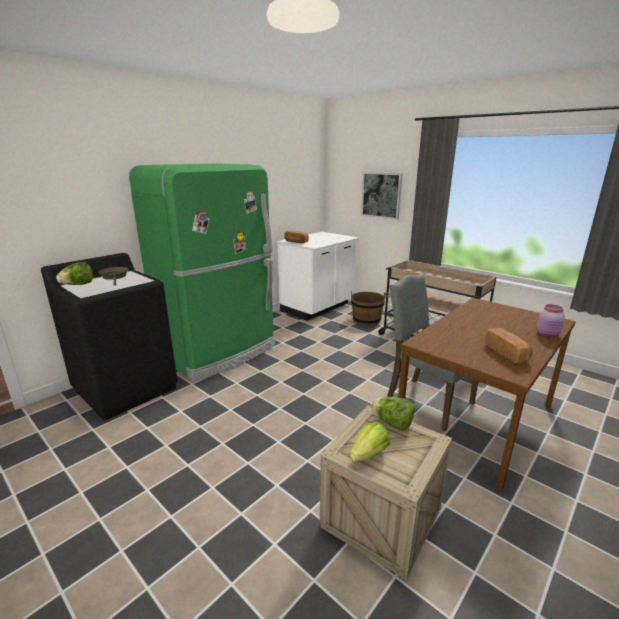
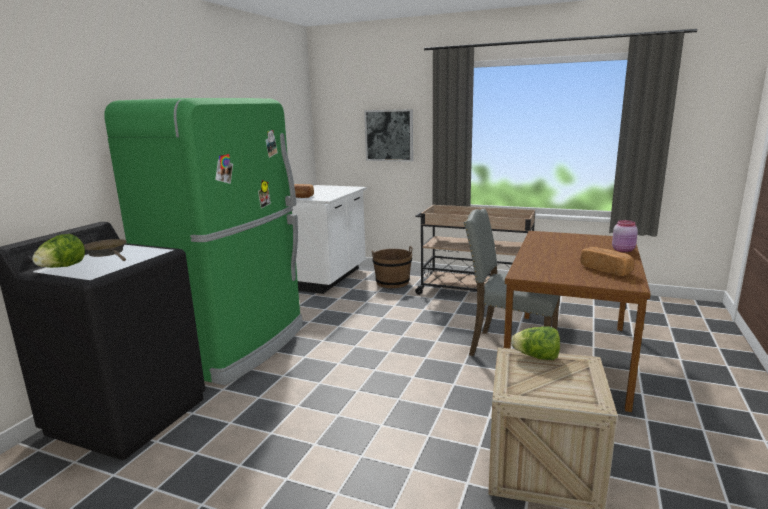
camera: 20 degrees left, 5 degrees down
(369, 454) = (540, 388): lettuce -> none

